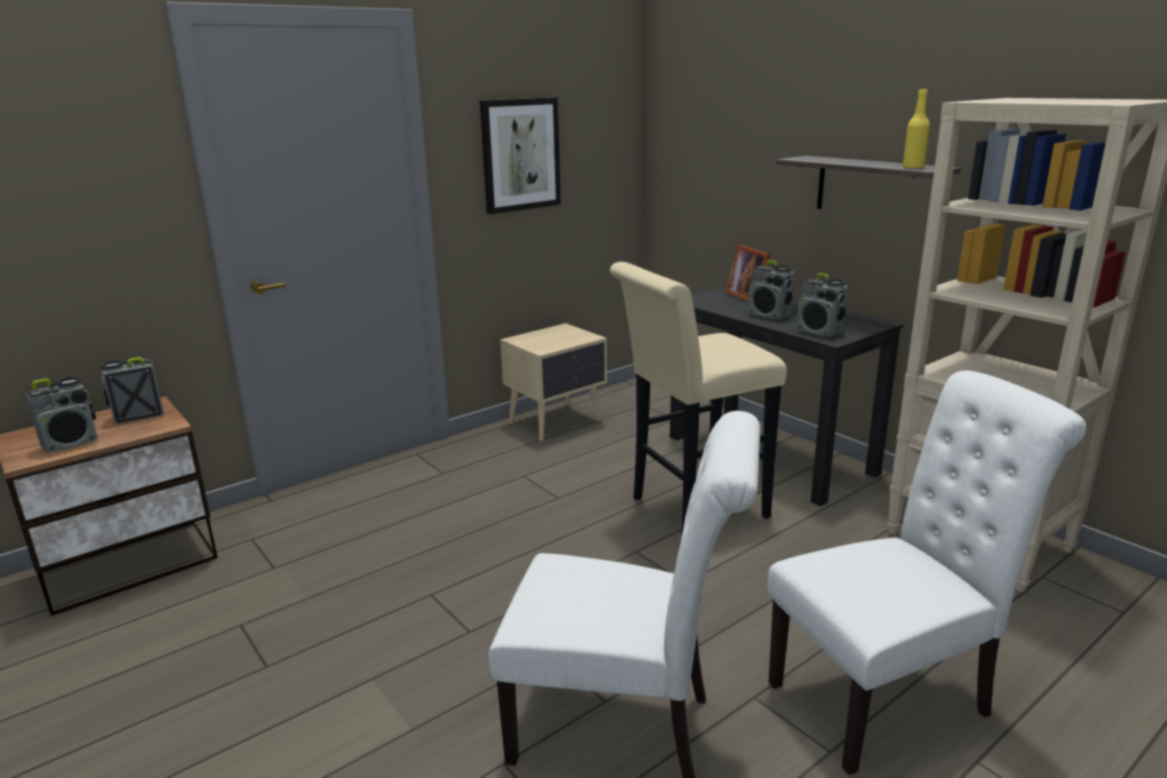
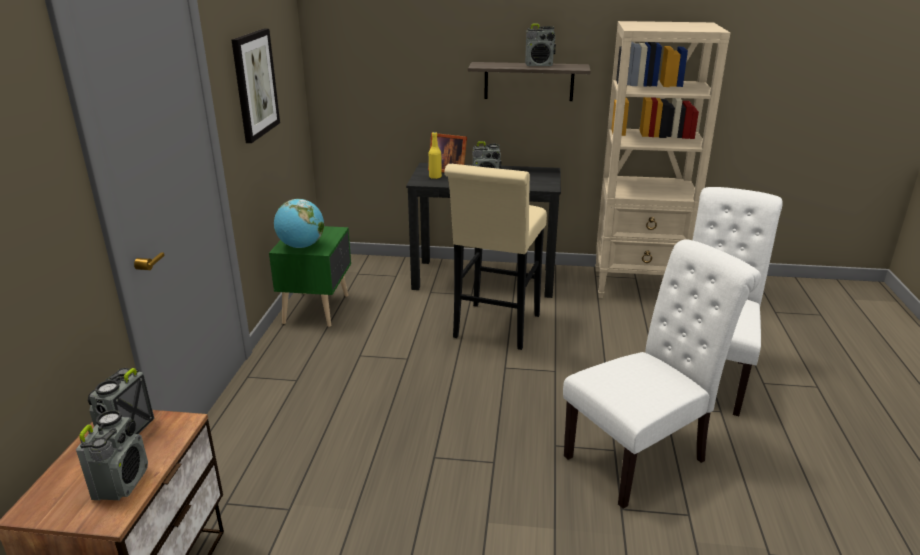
camera: 45 degrees left, 5 degrees up
(534, 342) = (301, 246): none -> globe
(557, 422) = (318, 308): beige nightstand -> green nightstand
(819, 332) = (534, 184): radio -> radio (539, 65)
(913, 168) = (570, 67): yellow bottle -> yellow bottle (435, 177)

